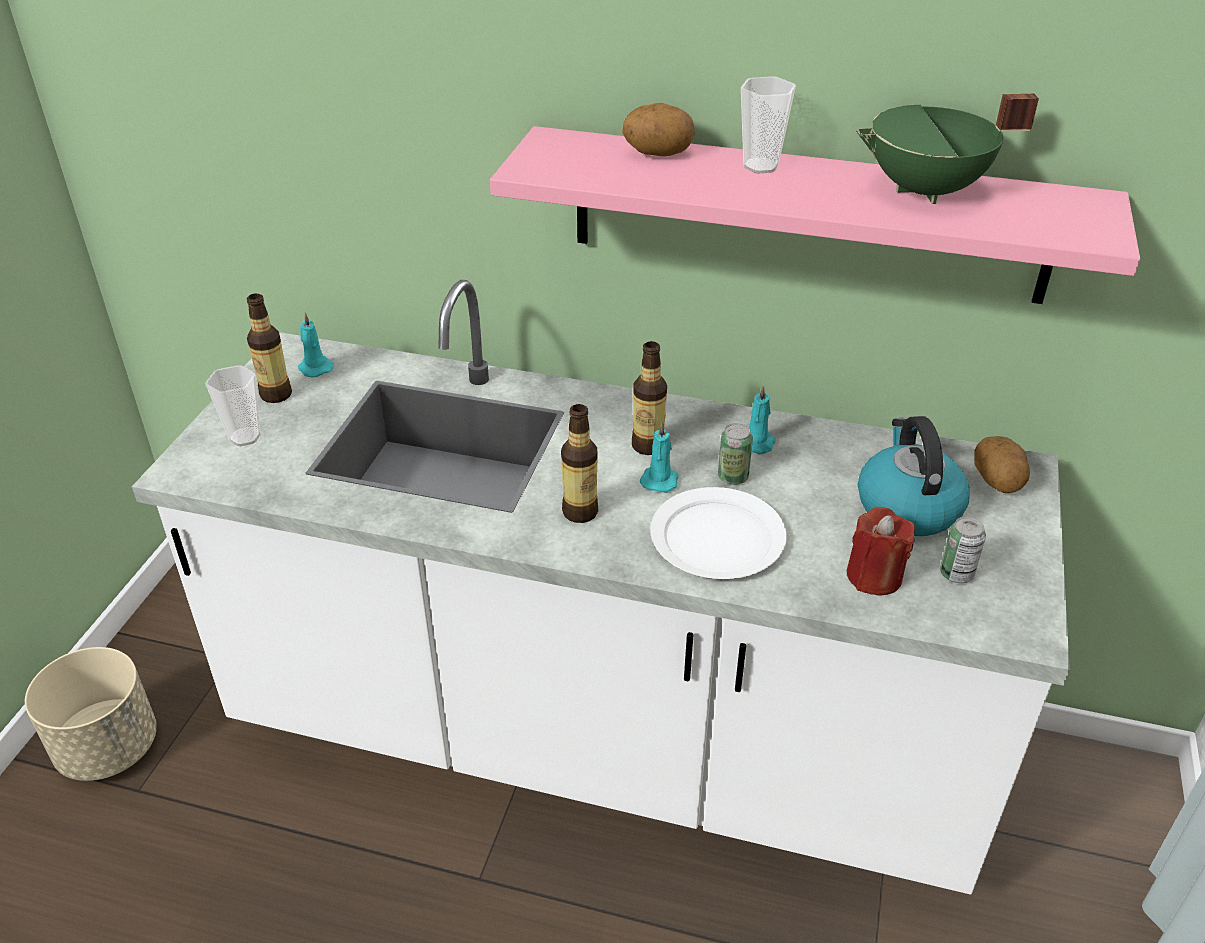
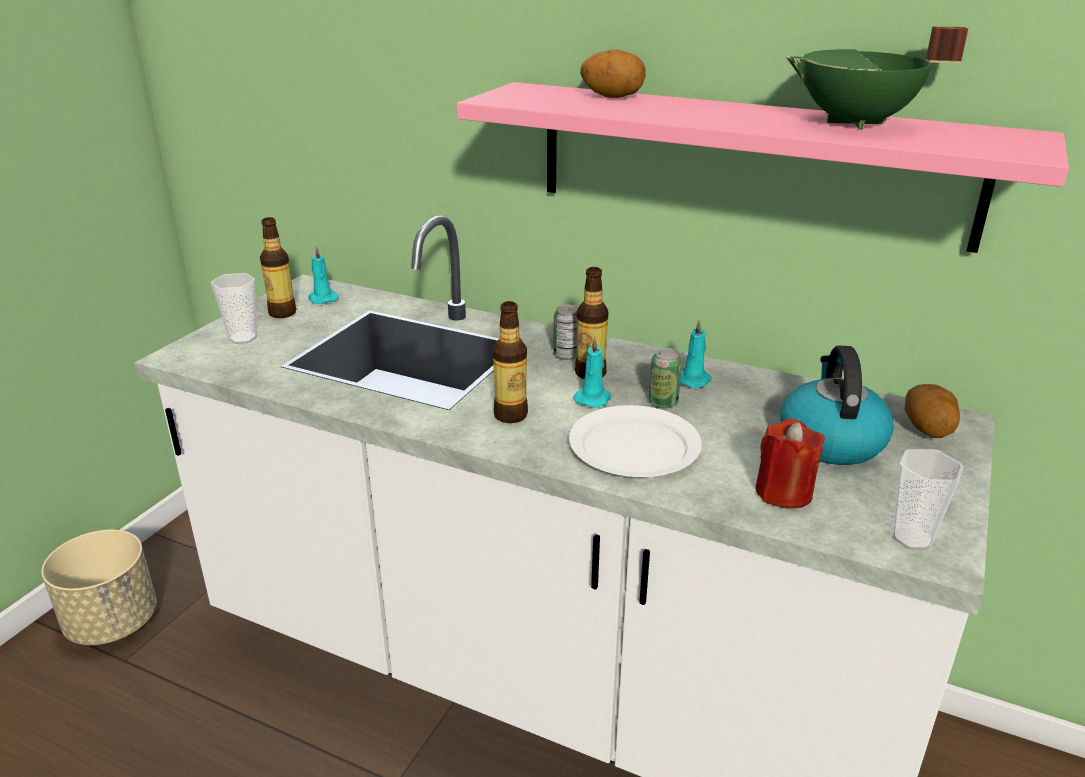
camera: 10 degrees right, 10 degrees down
(760, 166) = (703, 105): cup -> cup (912, 539)
(956, 574) = (870, 499): can -> can (566, 355)

